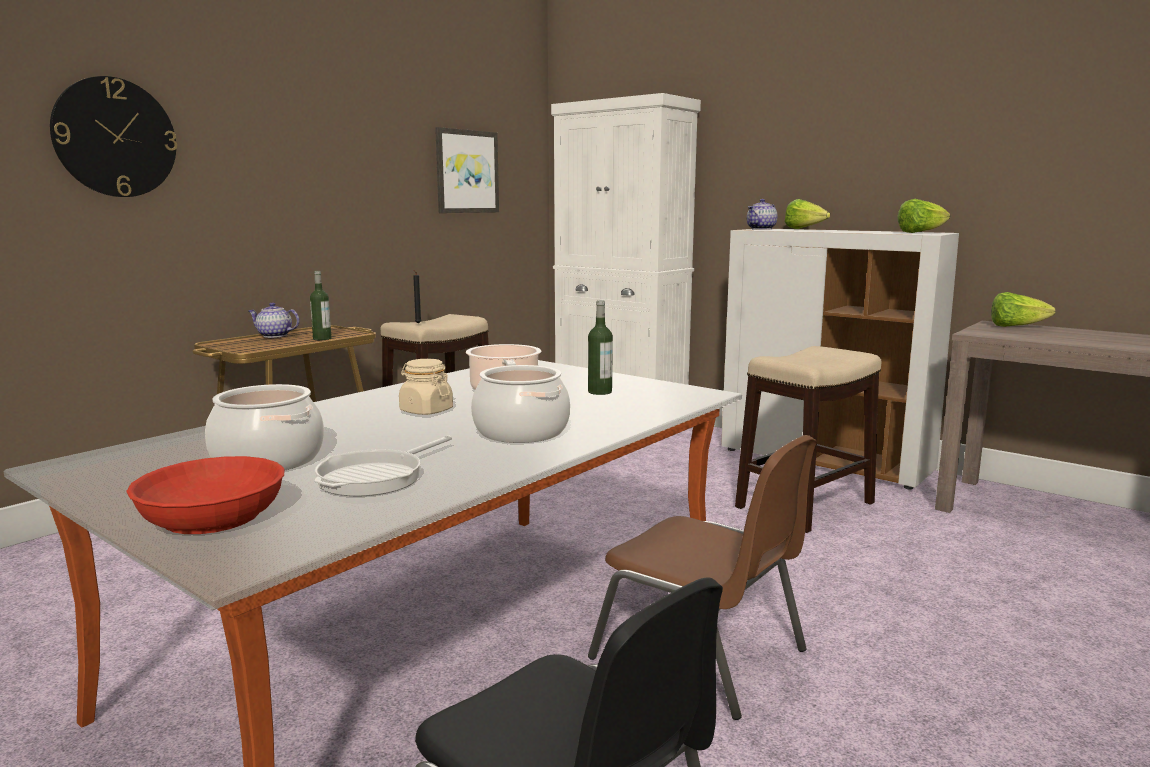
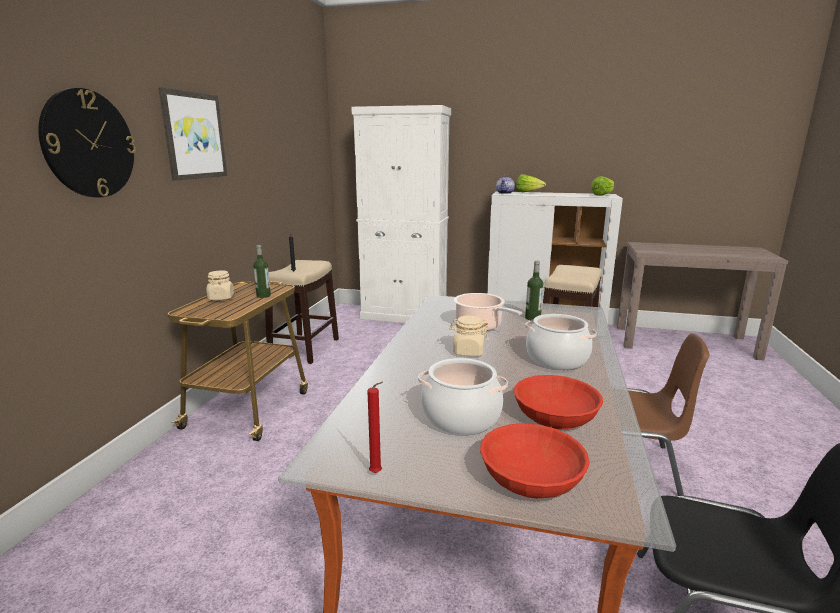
camera: 25 degrees left, 5 degrees up
(82, 483) = (377, 473): none -> red candle
(274, 336) = (221, 298): teapot -> beige jar
(376, 477) = (555, 415): frying pan -> red bowl
(466, 171) = (295, 155): picture -> picture (193, 136)
(1016, 327) = (651, 245): lettuce -> none

